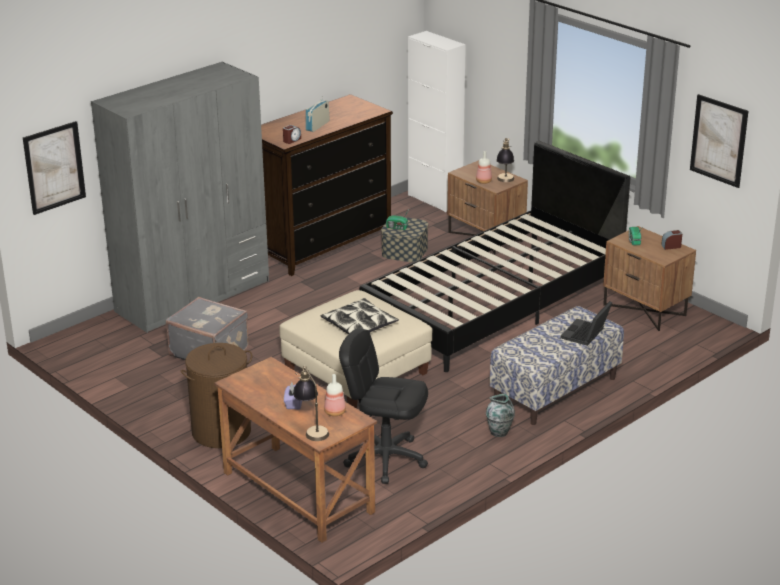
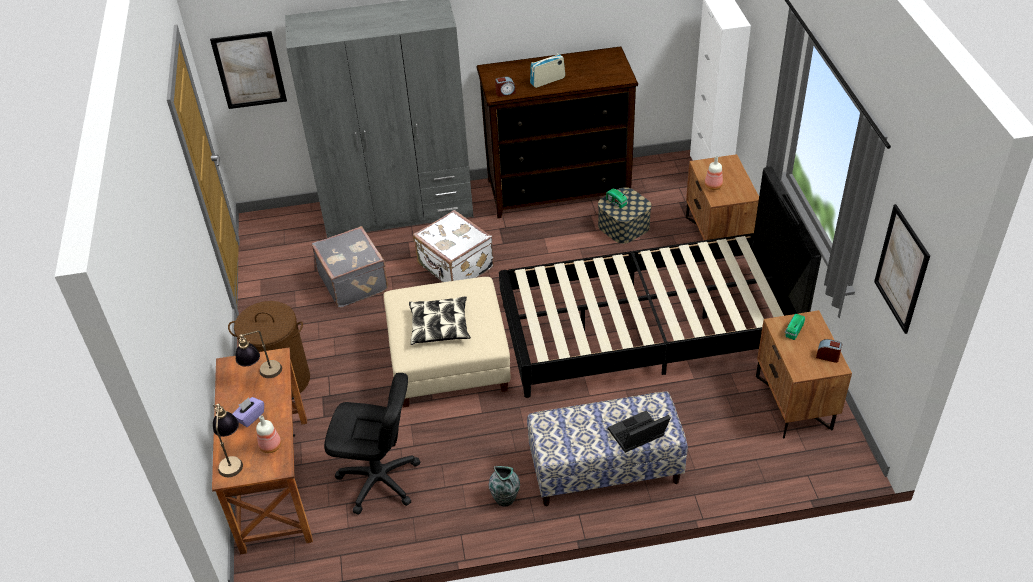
camera: 35 degrees right, 15 degrees up
(291, 316) = (455, 267): none -> white suitcase
(386, 458) = (379, 480): black office chair -> black office chair turned 135 degrees clockwise
(505, 181) = (734, 194): table lamp -> table lamp (262, 375)

